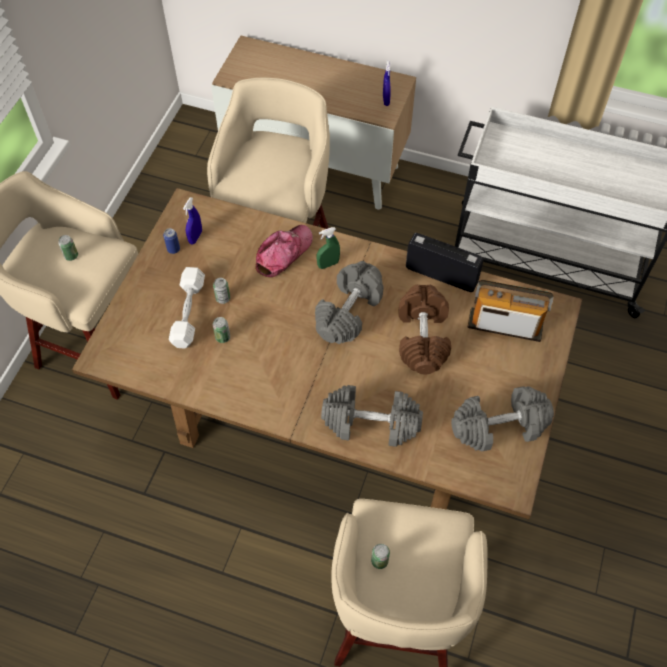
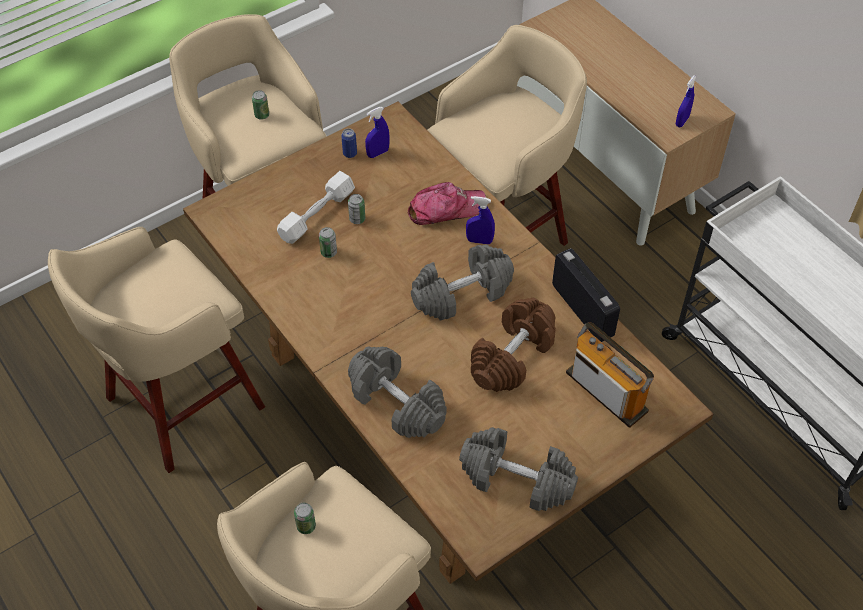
camera: 35 degrees right, 5 degrees down
(138, 527) = (180, 405): none -> beige stool
(328, 264) = (479, 241): green spray bottle -> blue spray bottle

